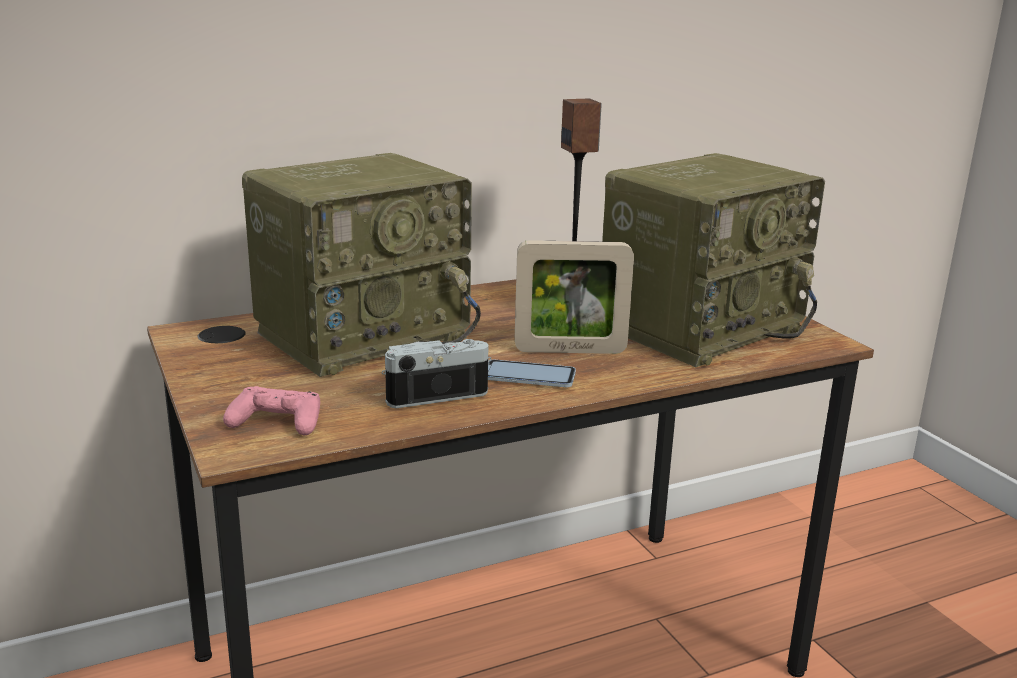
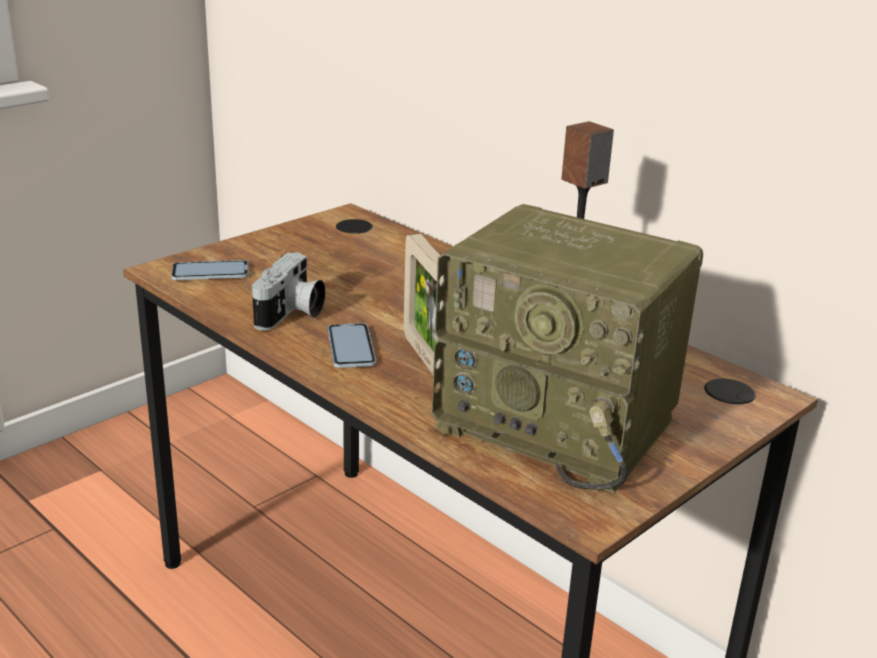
camera: 70 degrees right, 5 degrees up
(277, 422) = (210, 272): pink game controller -> phone
(364, 333) = (392, 269): radio -> none
(433, 392) = (291, 314): camera -> camera turned 60 degrees clockwise

